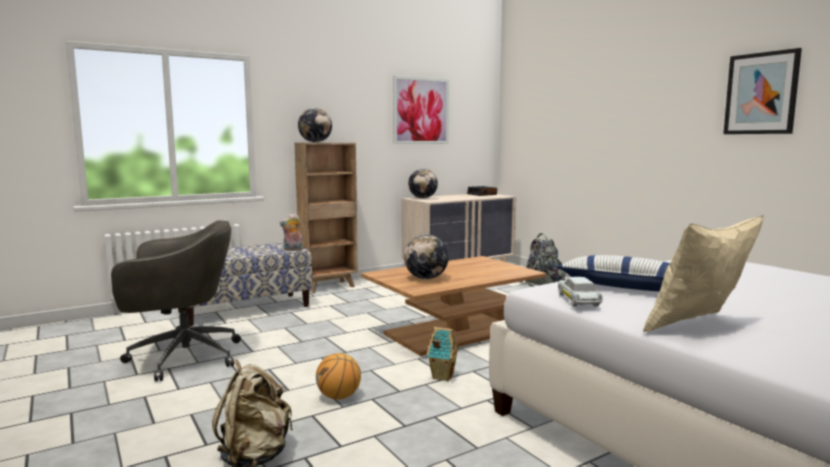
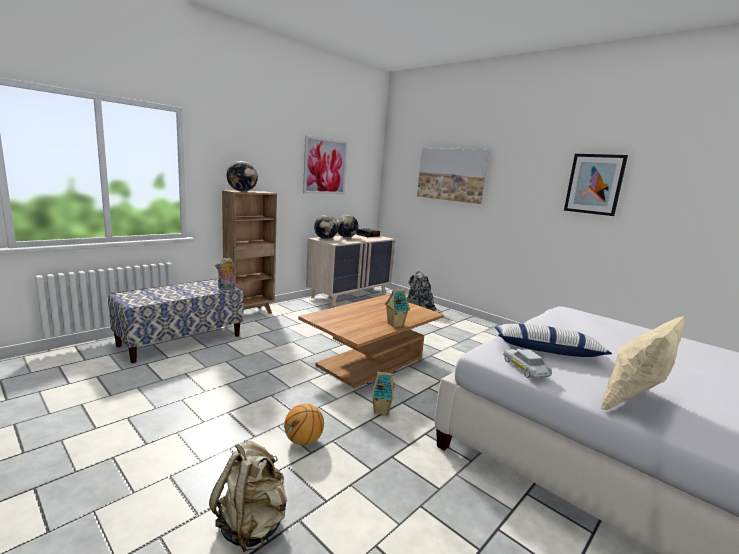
camera: 15 degrees left, 5 degrees up
(182, 357) = (137, 403): grey office chair -> none
(426, 278) = (356, 322): globe -> globe (346, 237)
(472, 280) = (394, 324): none -> toy house
(580, 106) = (451, 174): none -> picture

